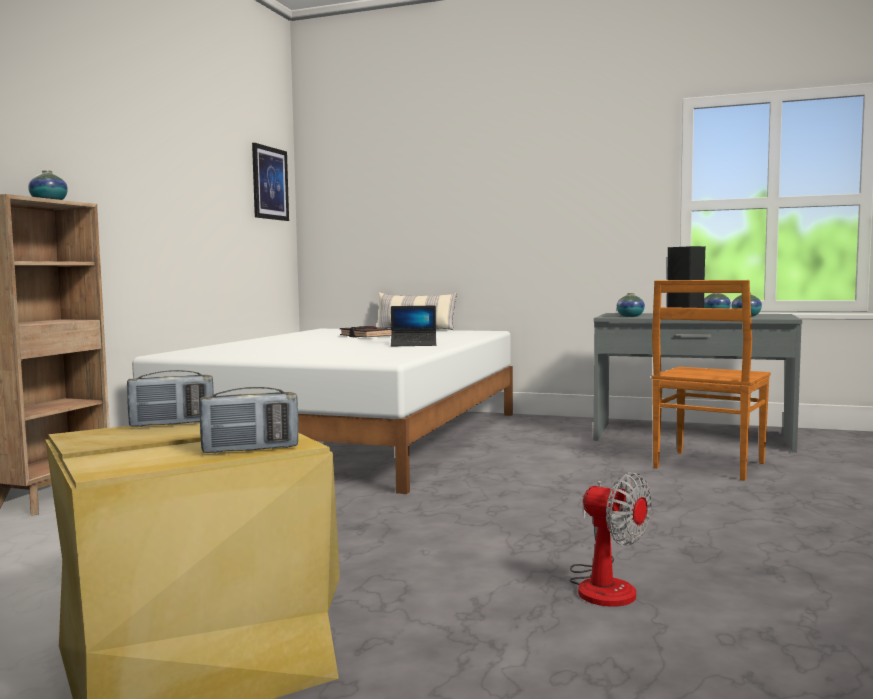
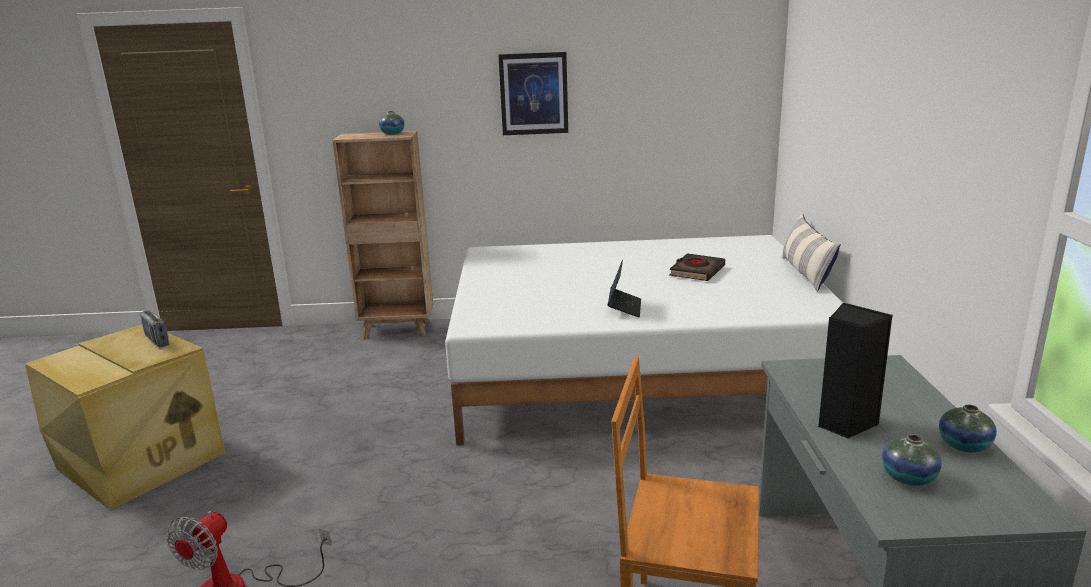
camera: 70 degrees right, 15 degrees up
(250, 449) = (77, 378): radio -> none
(269, 183) = (724, 68): picture -> picture (534, 94)
(413, 344) = (624, 307): laptop -> laptop turned 150 degrees counterclockwise
(630, 316) = (808, 381): vase -> none

